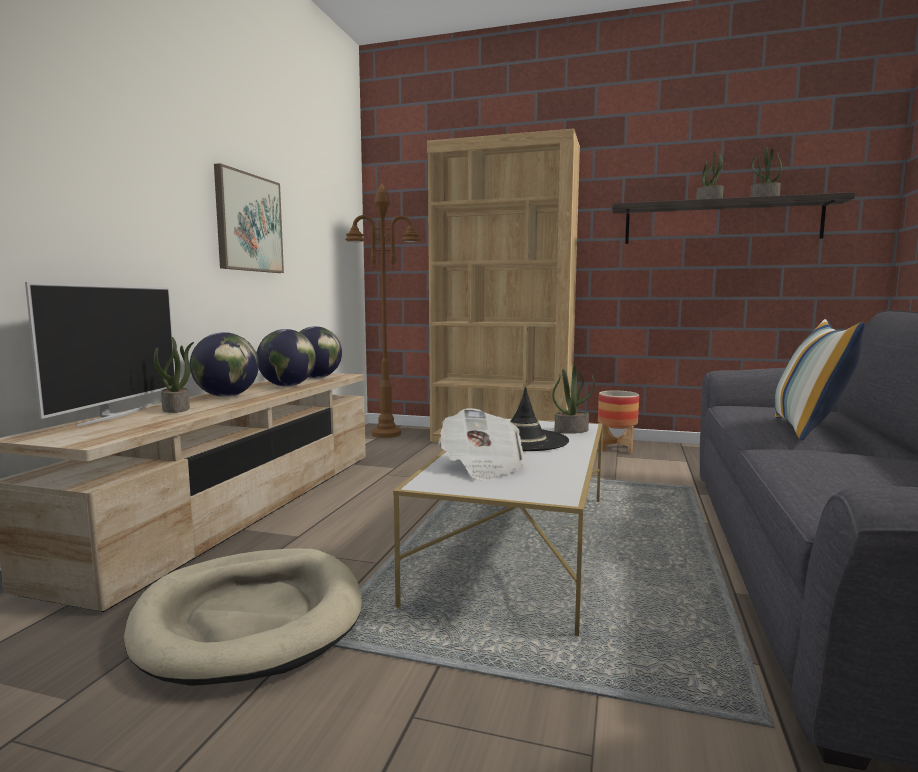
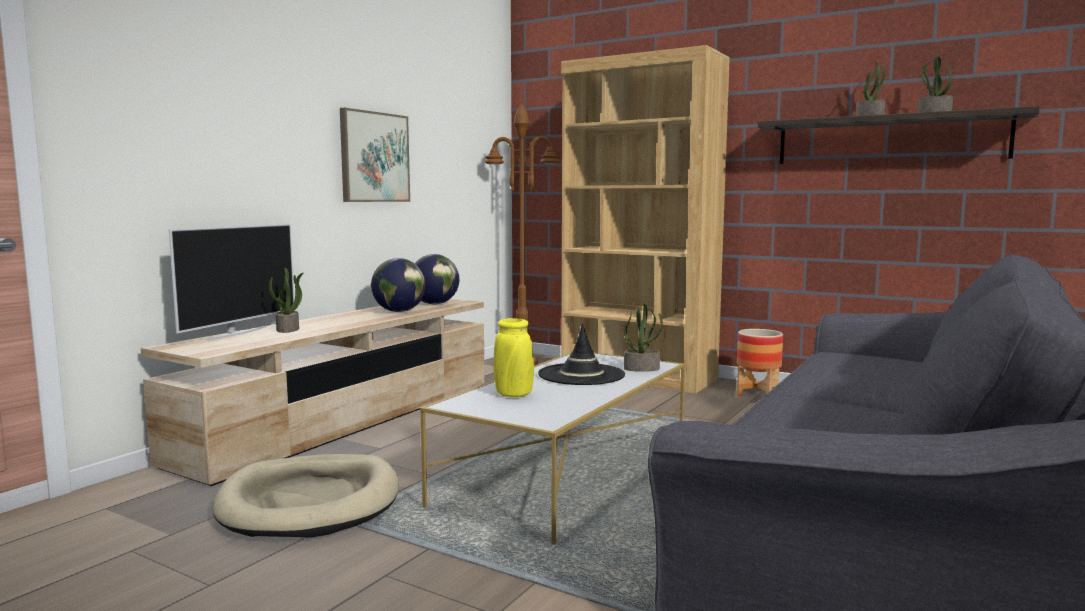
camera: 15 degrees right, 0 degrees up
(227, 396) = (338, 319): globe -> none
(481, 467) = (513, 395): newspaper -> yellow vase
(808, 429) = (861, 381): pillow -> none

